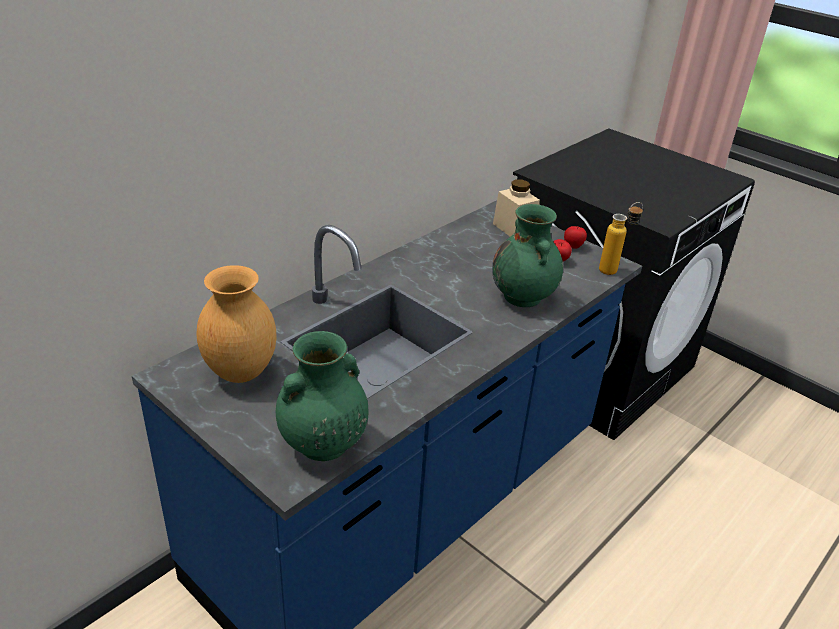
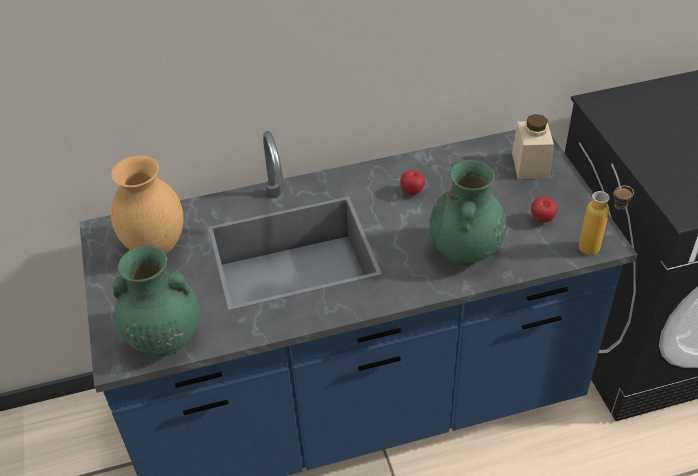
camera: 35 degrees right, 10 degrees up
(573, 246) = (576, 206): apple -> apple (412, 192)

